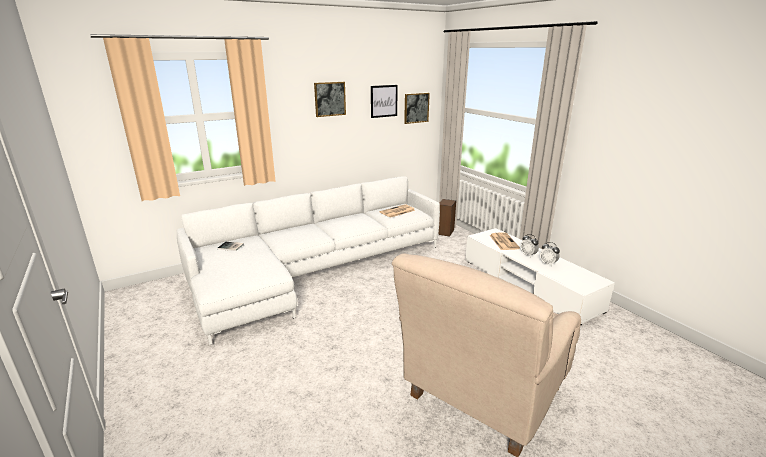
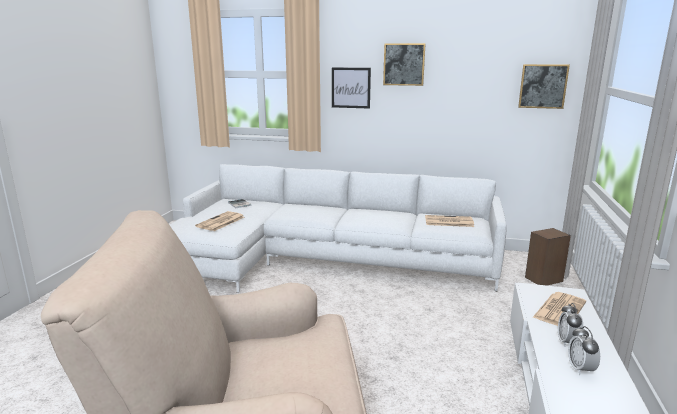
camera: 45 degrees right, 5 degrees down
(250, 266) = (220, 222): none -> newspaper
(384, 101) = (485, 72): picture -> picture (351, 87)

